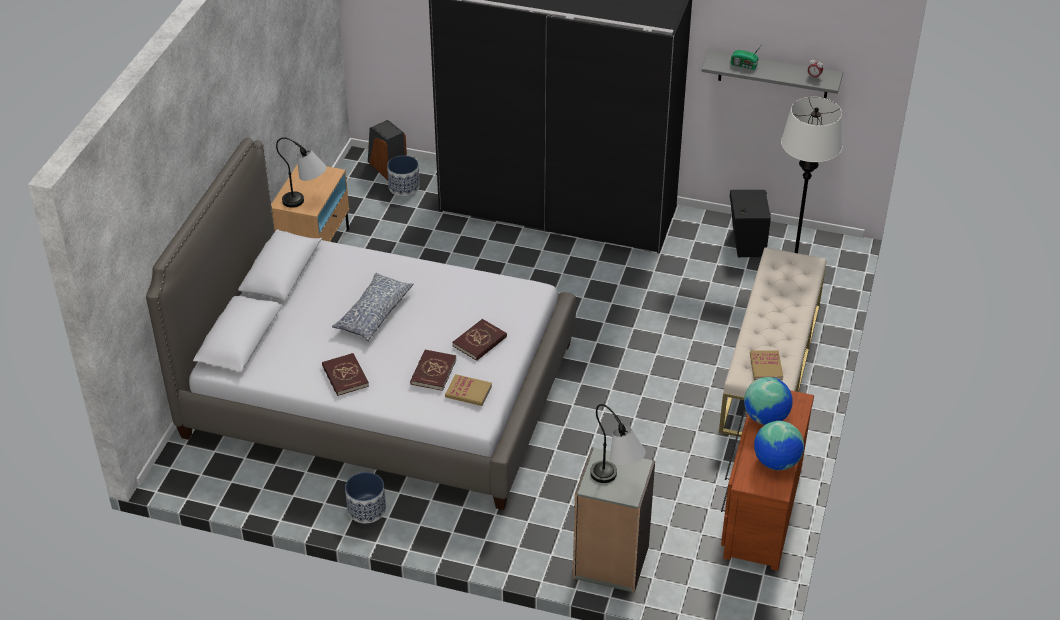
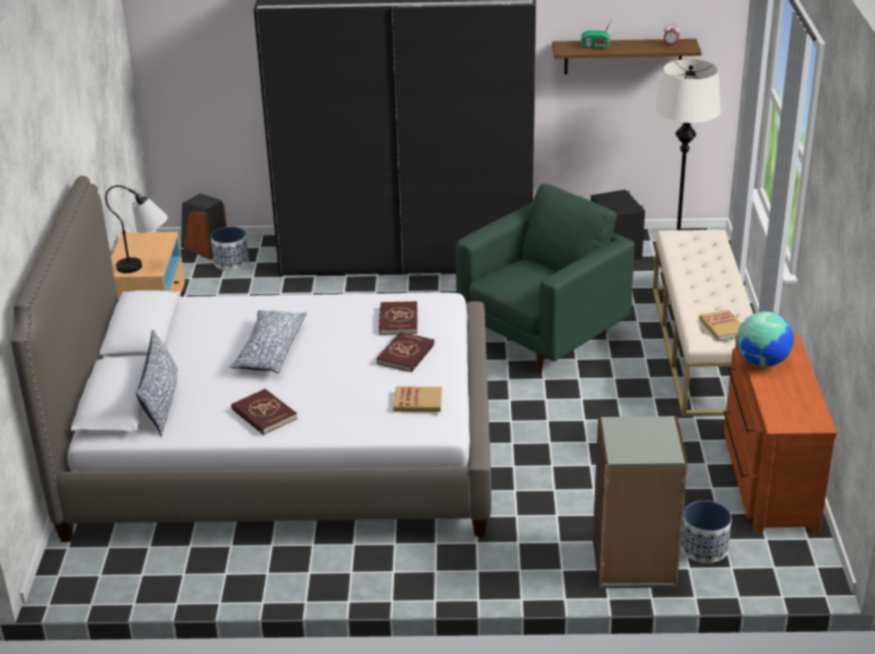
camera: 15 degrees left, 10 degrees down
(272, 346) = (161, 402): none -> pillow
(366, 509) = (321, 569): planter -> planter (703, 548)
(433, 372) = (367, 390): red book -> red book (398, 320)
(616, 483) = (647, 445): table lamp -> none
(638, 324) = (543, 337): none -> green armchair
(773, 75) = (623, 56): grey shelf -> brown shelf
(776, 462) = (800, 399): globe -> none

